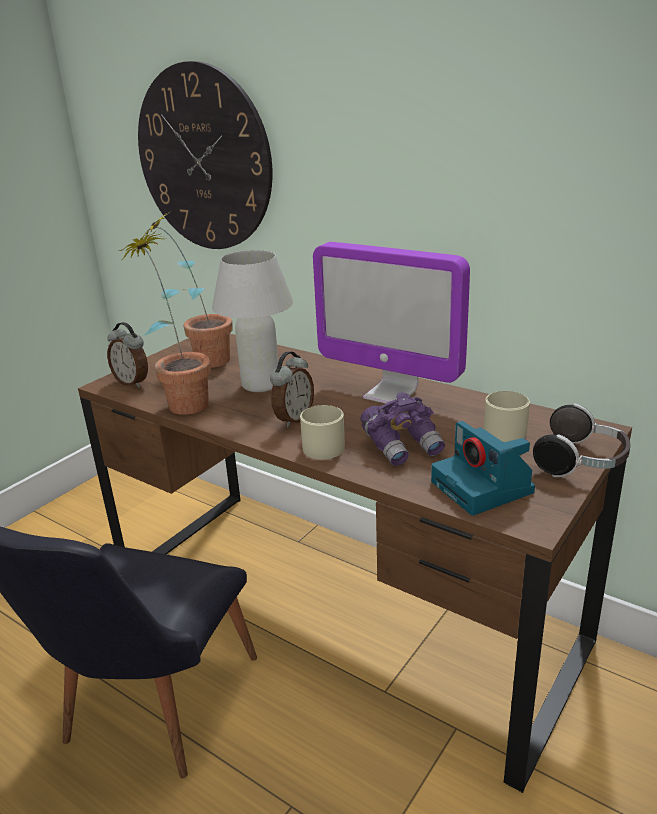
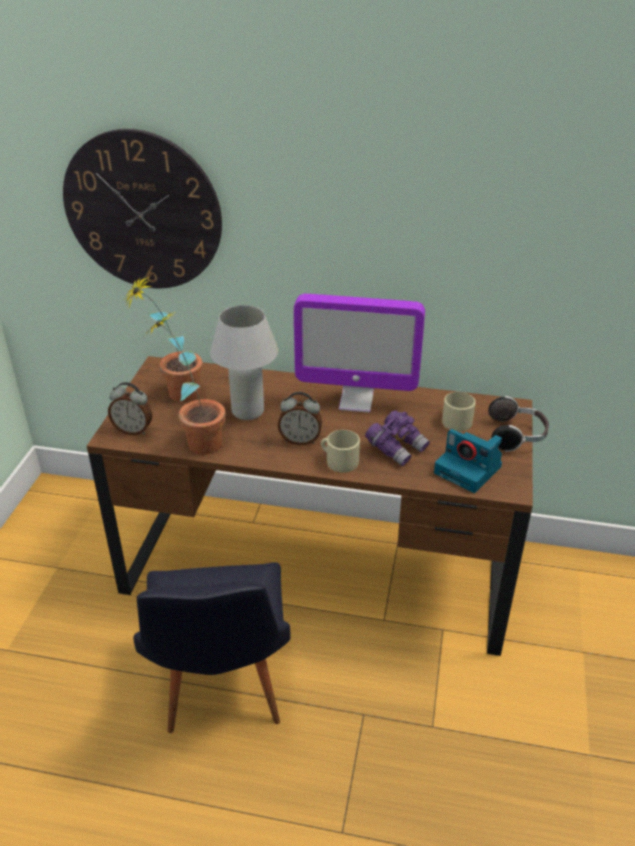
camera: 25 degrees left, 10 degrees up
(293, 419) = (300, 440): alarm clock -> alarm clock turned 90 degrees clockwise

